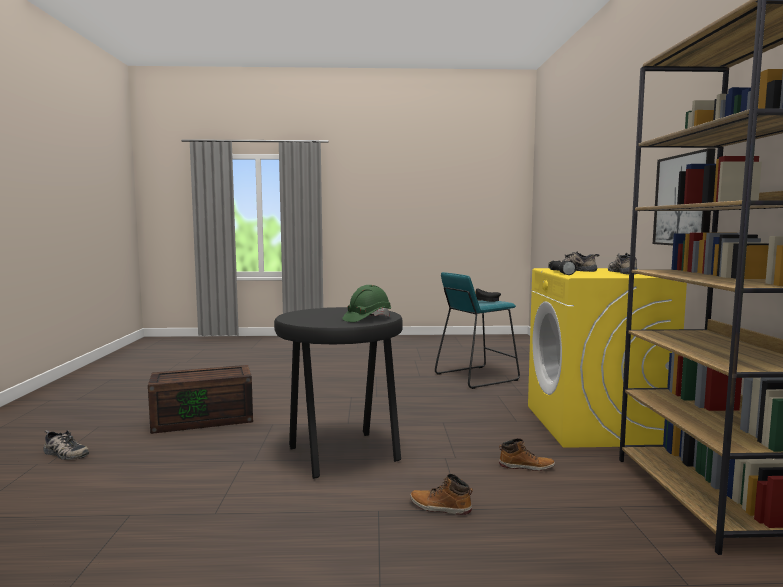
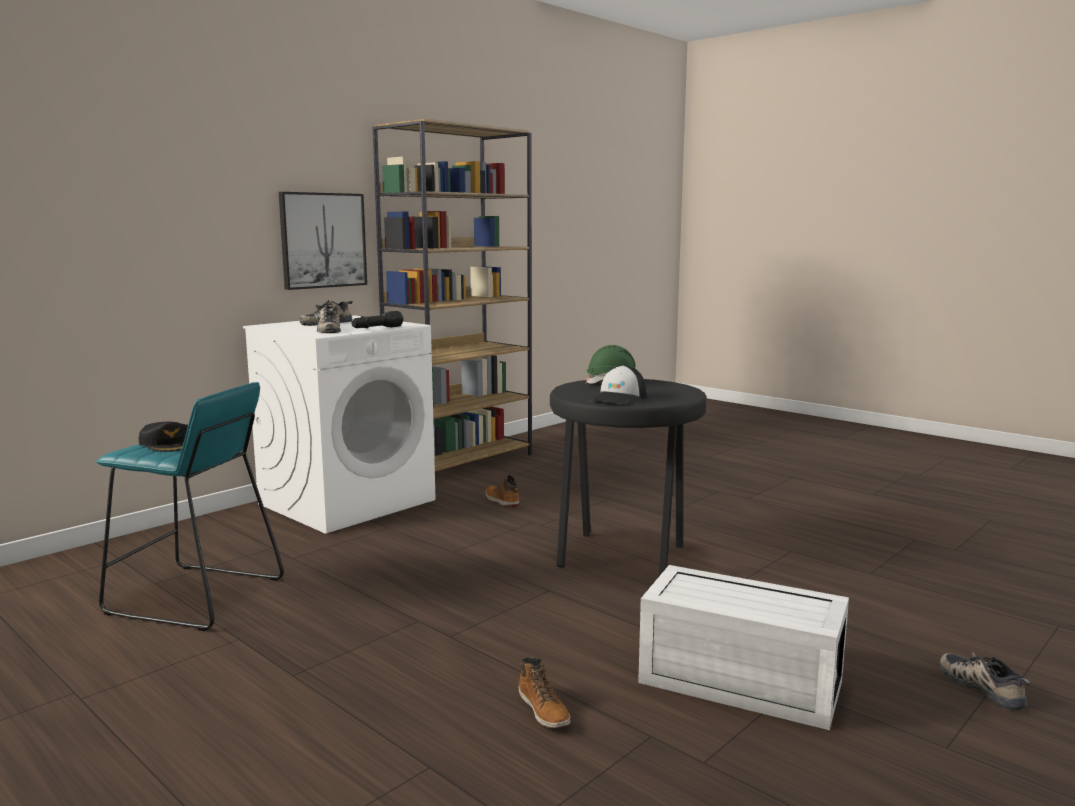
camera: 135 degrees left, 5 degrees up
(204, 419) = (736, 683): brown storage box -> white storage box
(327, 311) = (619, 399): none -> cap
(440, 507) = (619, 504): boot -> boot (544, 710)
(595, 425) = (347, 501): yellow washing machine -> white washing machine

